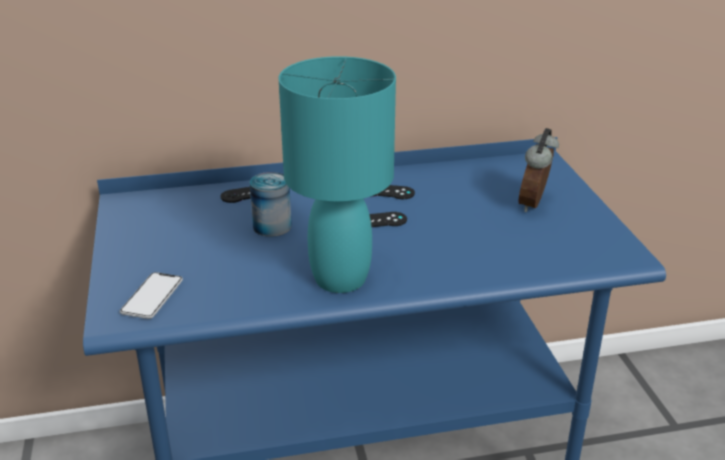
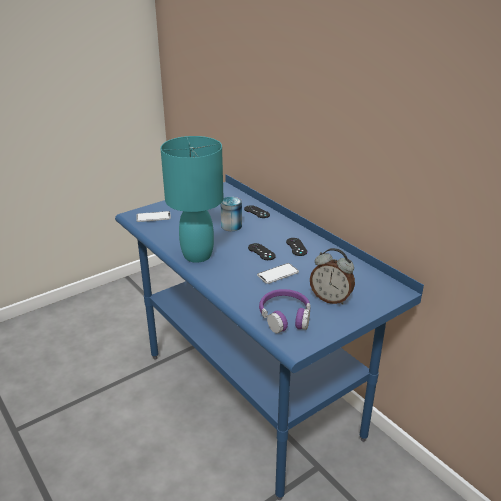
camera: 65 degrees right, 0 degrees up
(450, 224) = (278, 274): none -> phone
(535, 204) = (331, 298): alarm clock -> alarm clock turned 150 degrees counterclockwise
(560, 246) = (285, 317): none -> purple headphones

